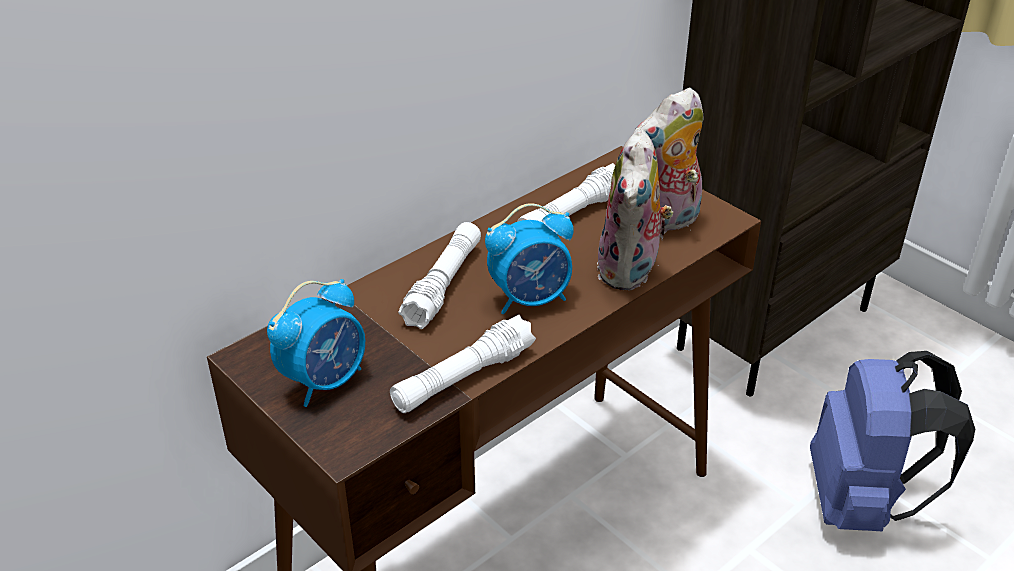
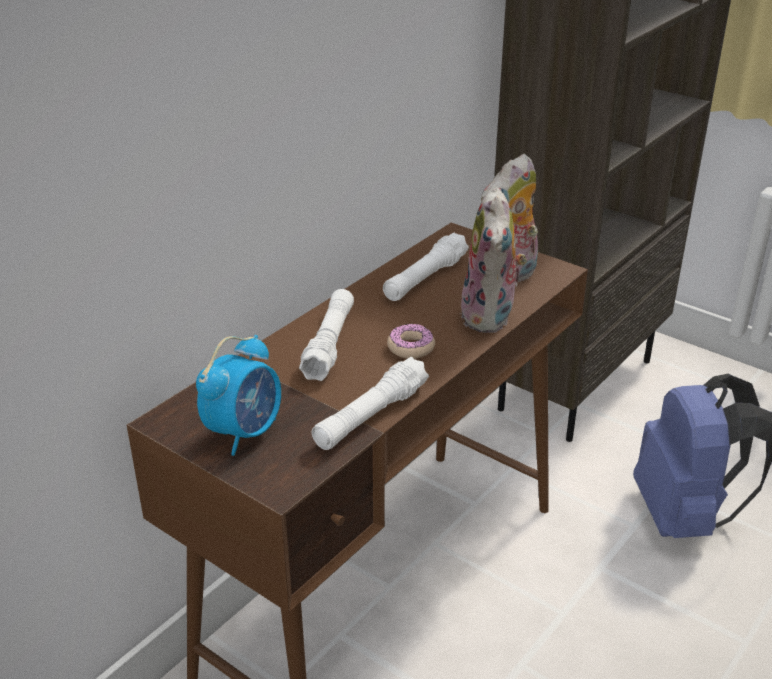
camera: 10 degrees left, 5 degrees down
(531, 299) = (411, 347): alarm clock -> donut

